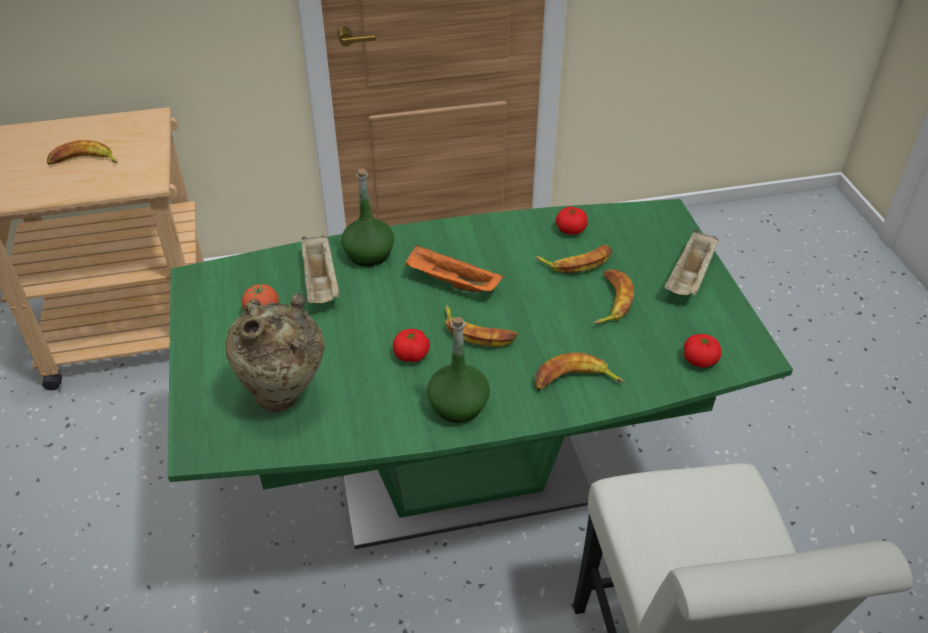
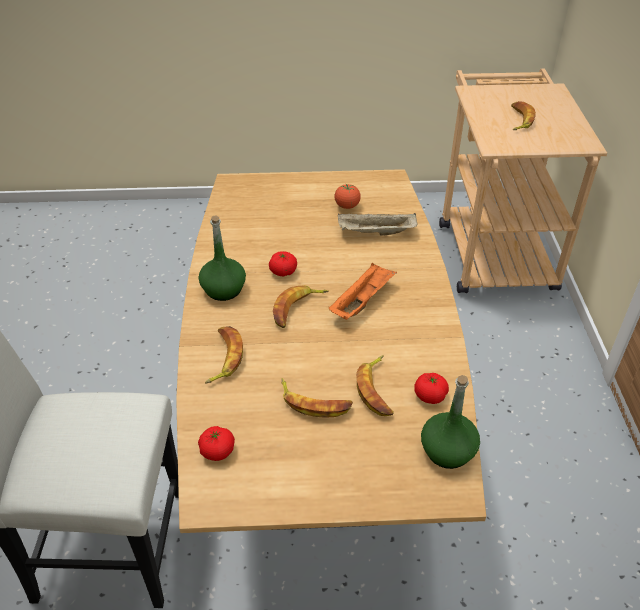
camera: 100 degrees right, 0 degrees up
(284, 397) = (262, 214): beige vase -> none
(369, 254) = (407, 259): green bottle -> green bottle (447, 451)
(463, 479) = (319, 439): green dining table -> brown dining table
(690, 277) = (336, 479): beige tray -> none

